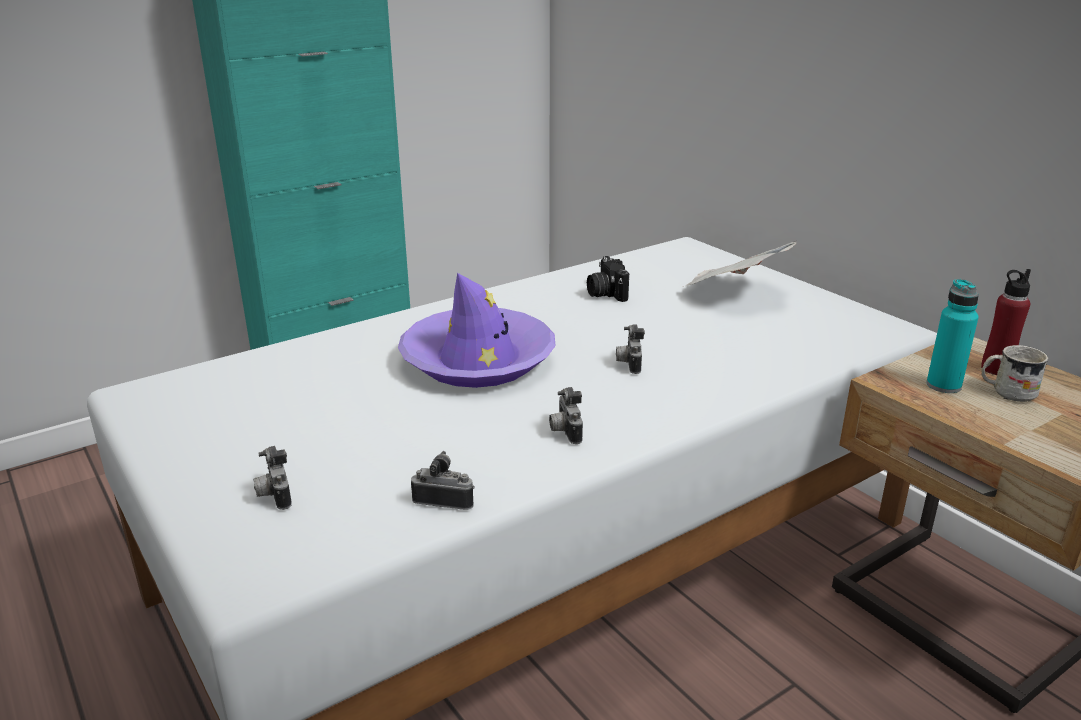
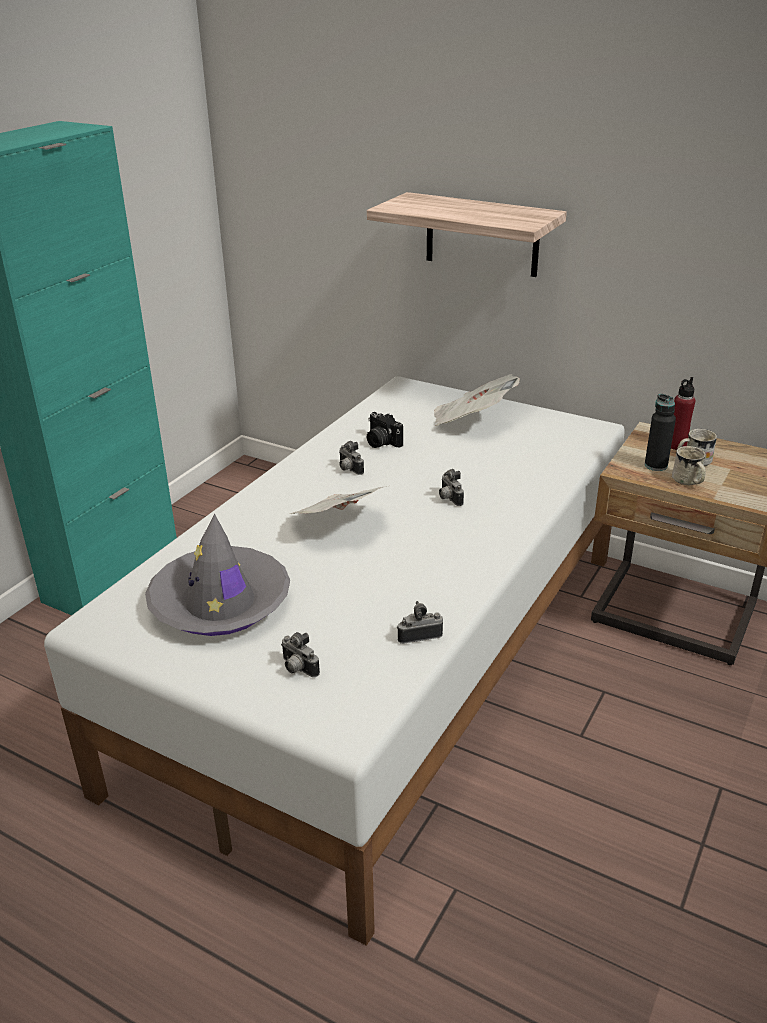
camera: 25 degrees left, 5 degrees up
(273, 406) = (220, 603): none -> grey hat
(478, 360) = (339, 523): purple hat -> newspaper
(564, 432) = (451, 563): camera -> camera (348, 470)
(796, 63) = (482, 235): none -> shelf
(943, 385) = (655, 465): turquoise bottle -> black bottle
(979, 415) = (688, 482): none -> white mug

